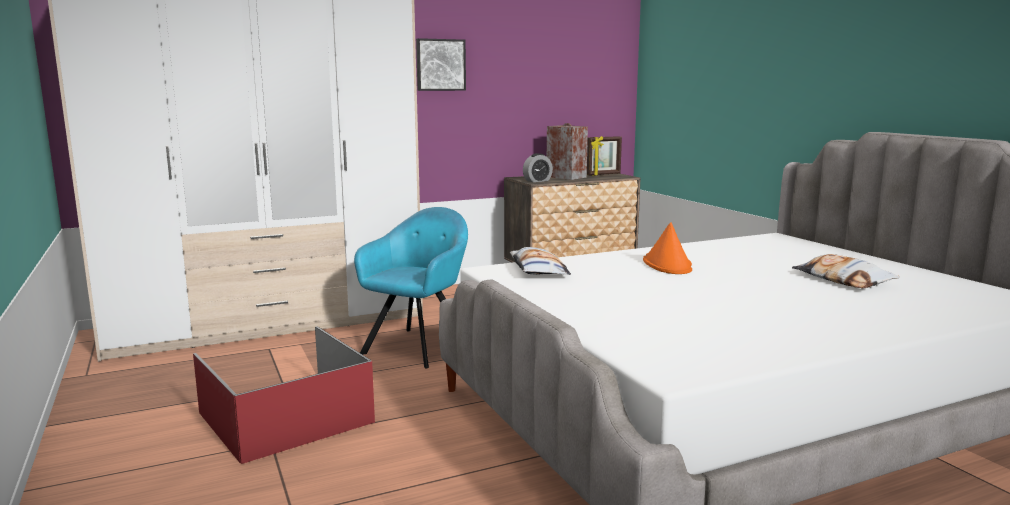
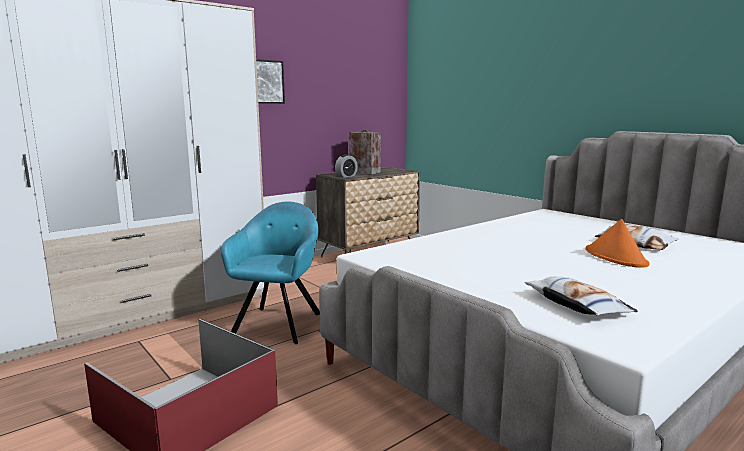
camera: 15 degrees left, 0 degrees up
(538, 270) = (404, 252): pillow -> pillow (576, 305)
(603, 174) = (390, 169): picture frame -> none
(667, 264) = (499, 240): orange hat -> orange hat (616, 257)

